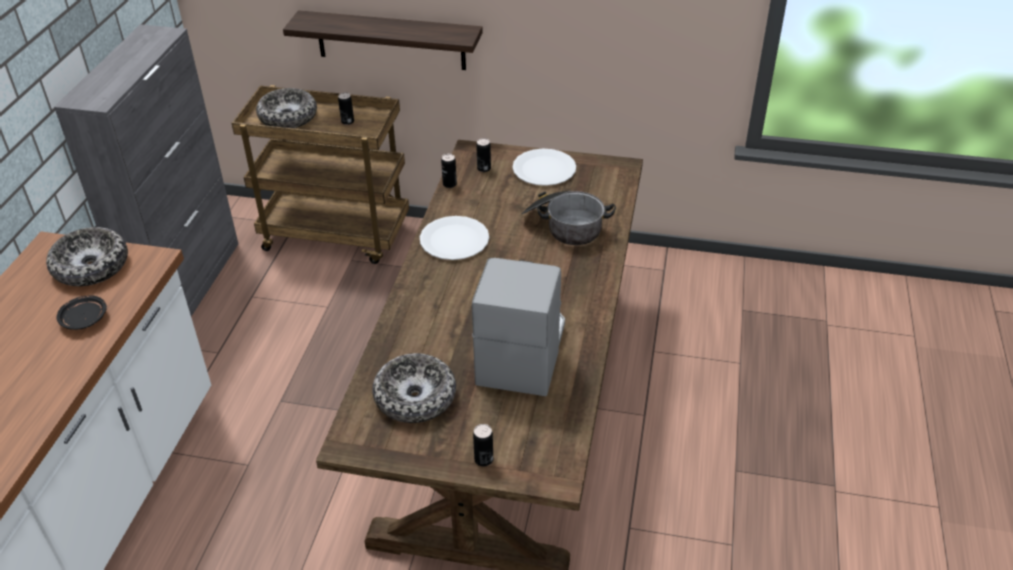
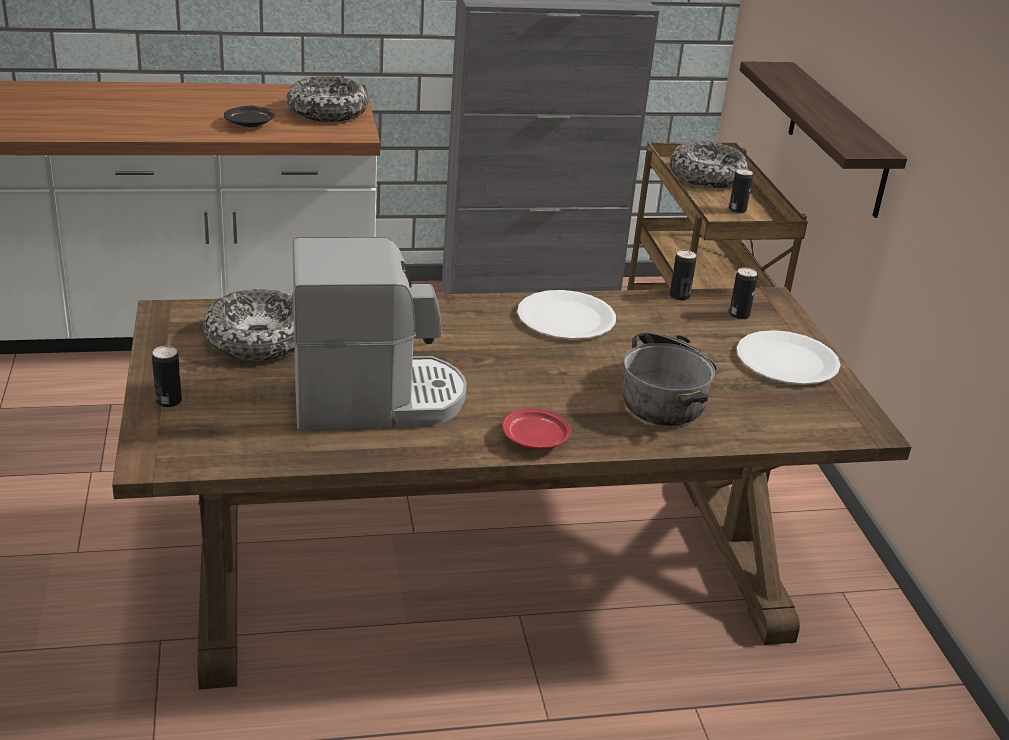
camera: 65 degrees right, 10 degrees down
(593, 292) = (535, 440): none -> red plate

